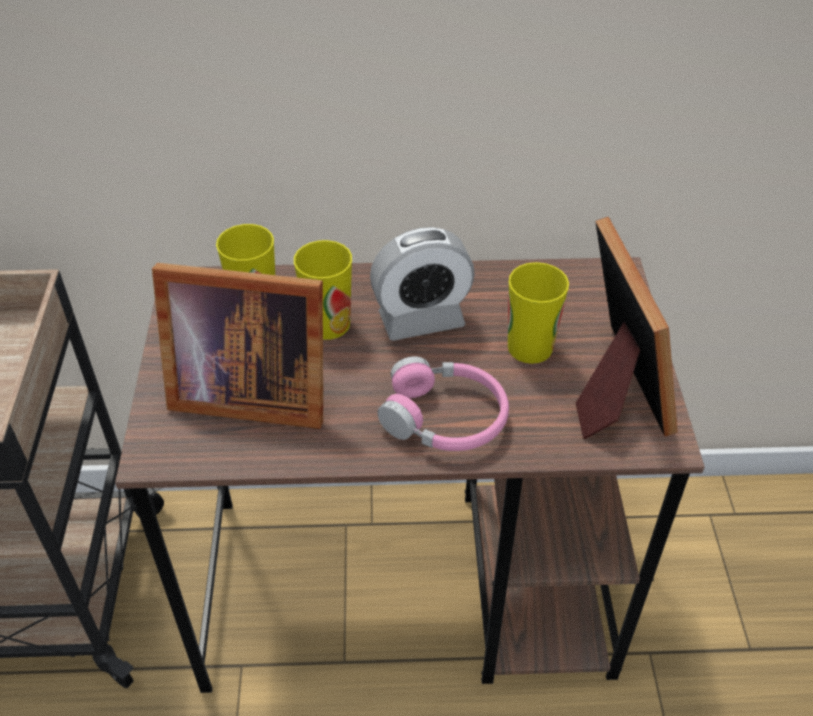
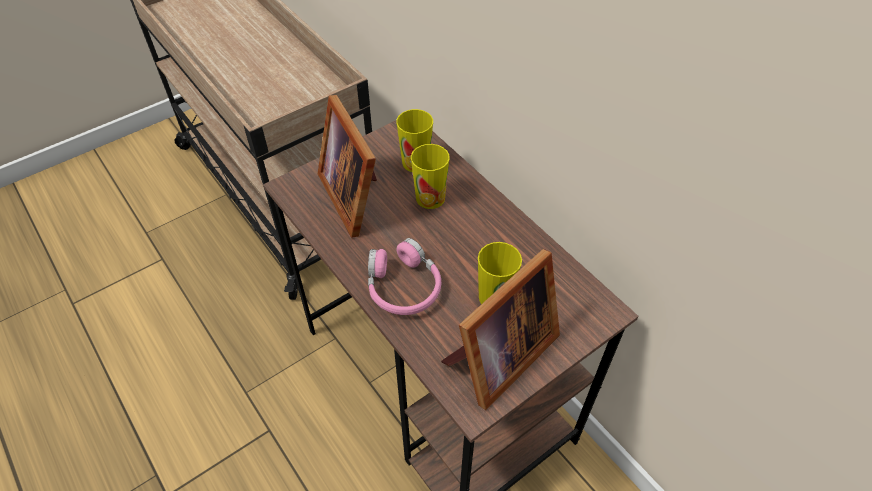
camera: 55 degrees right, 5 degrees up
(421, 320) = (470, 235): alarm clock -> none

